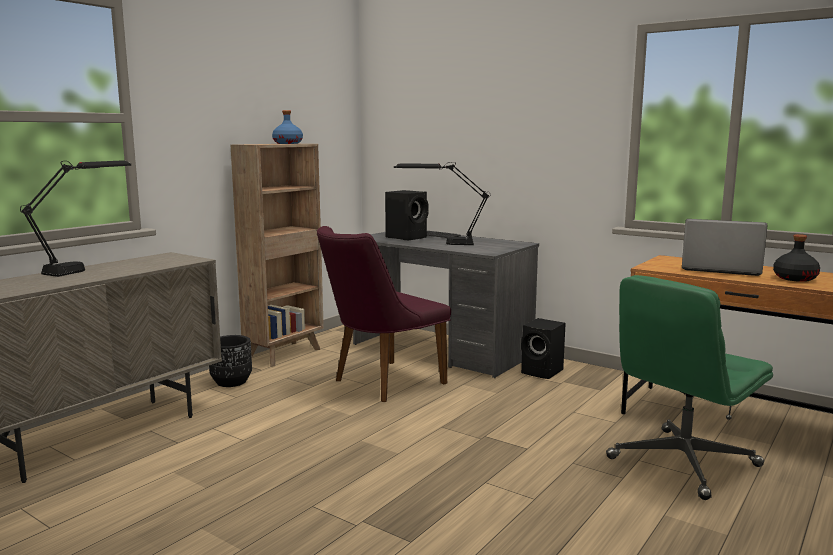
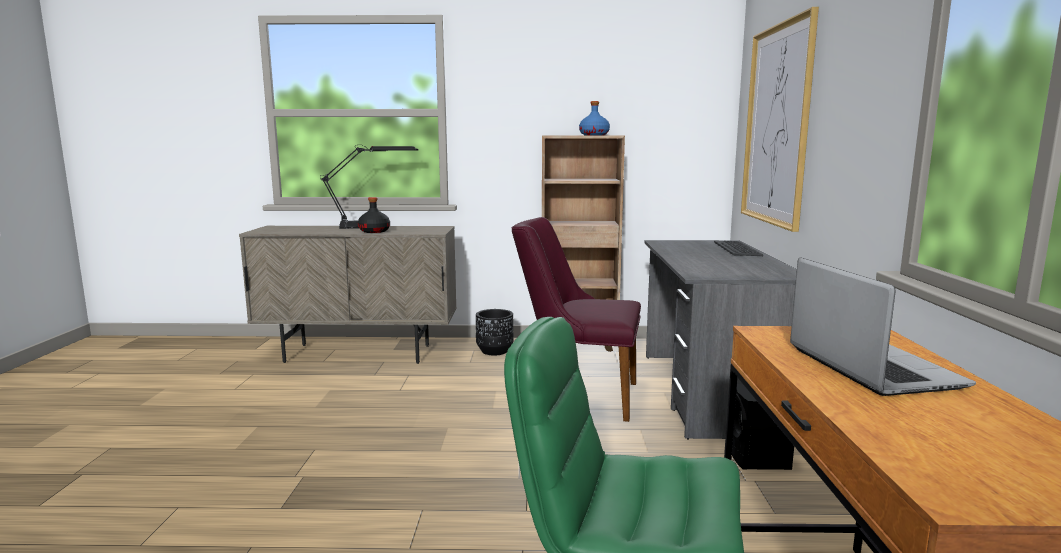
camera: 55 degrees right, 0 degrees up
(407, 237) = (699, 248): black speaker -> none
(441, 135) = (776, 125): none -> picture
(441, 243) = (701, 258): black table lamp -> none
(794, 278) = (936, 425): black bottle -> black bottle (374, 231)

